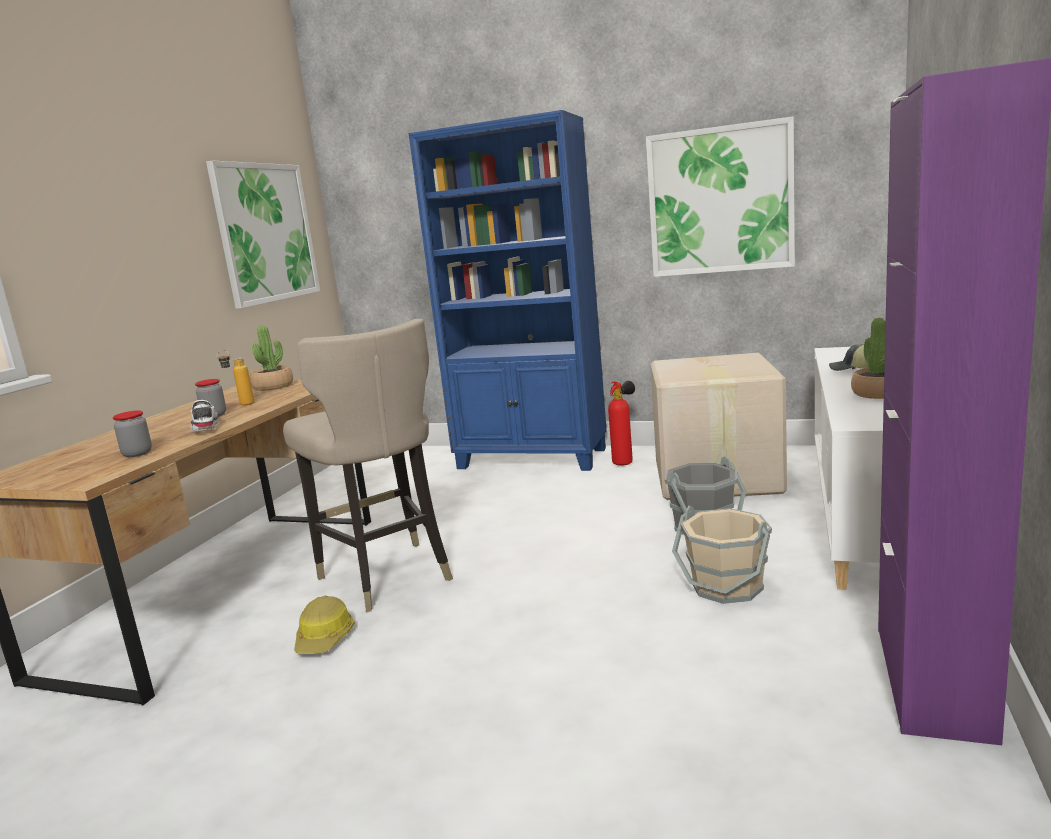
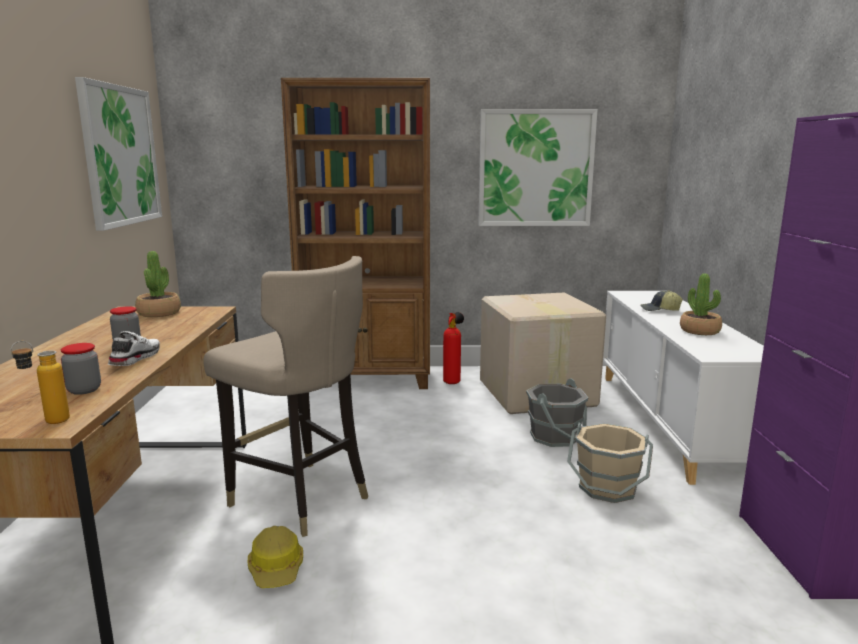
camera: 20 degrees left, 0 degrees up
(204, 428) = (134, 359): white shoe -> white shoe turned 45 degrees clockwise
(241, 405) = (146, 333): bottle -> bottle (47, 422)
(532, 459) = (368, 379): blue bookcase -> brown bookcase

